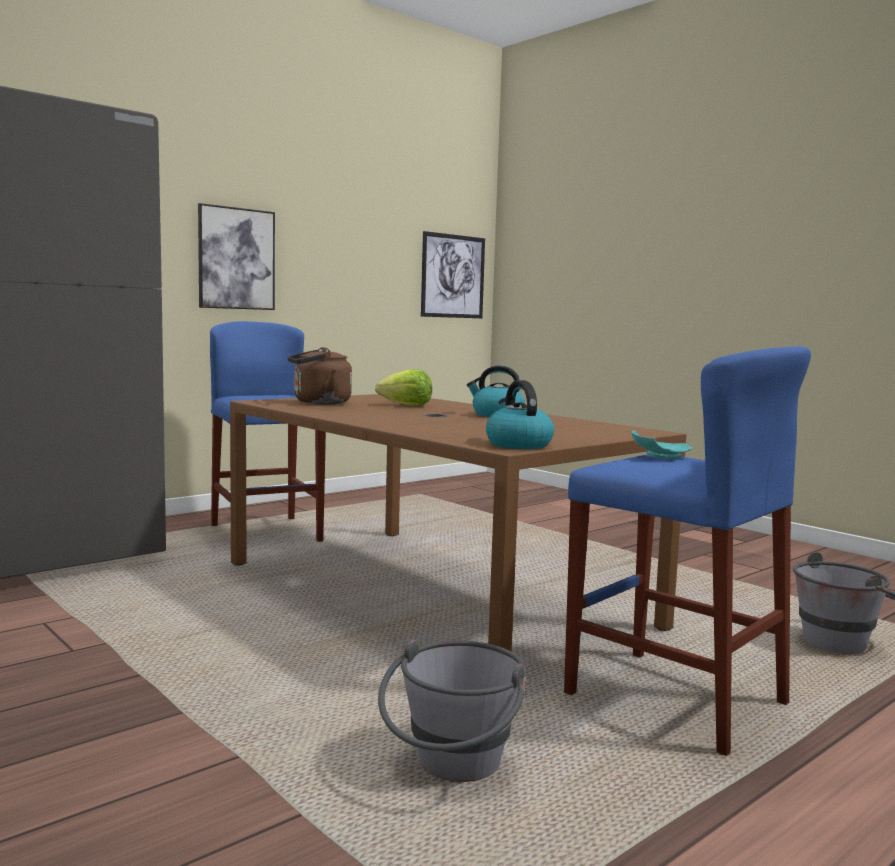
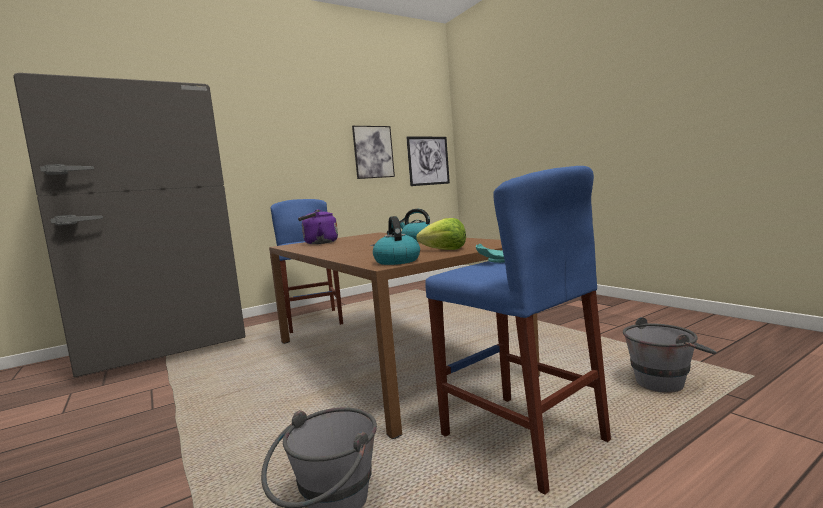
camera: 10 degrees right, 0 degrees up
(236, 258) = (292, 165): picture -> picture (373, 152)
(318, 403) = (318, 243): brown kettle -> purple kettle
(406, 405) = (370, 239): lettuce -> lettuce (444, 250)

